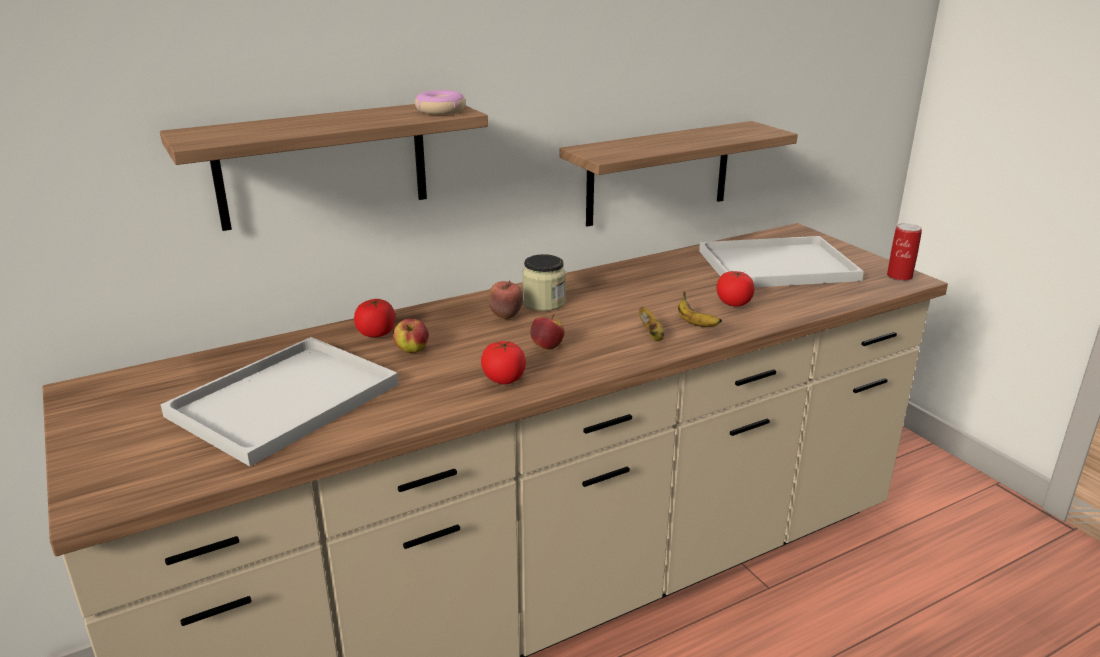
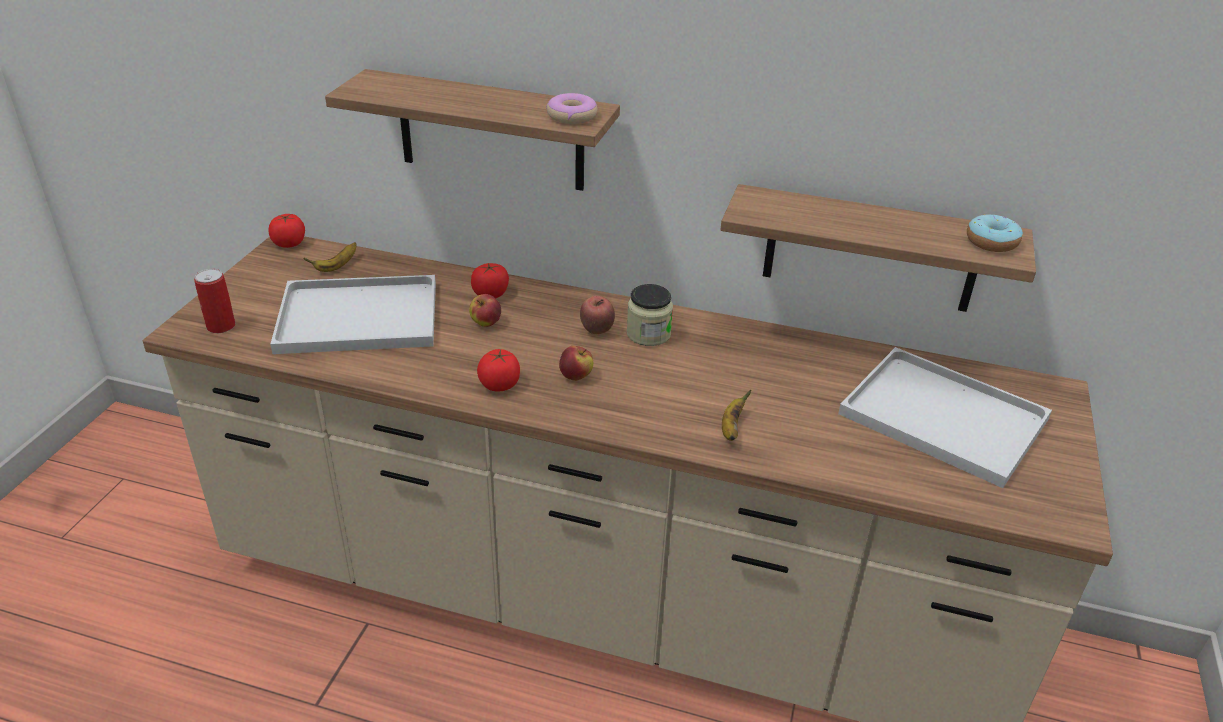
camera: 45 degrees right, 10 degrees up
(651, 335) = (673, 416): banana -> banana (336, 267)
(733, 303) = (809, 430): tomato -> tomato (289, 243)
(751, 129) = (991, 242): none -> donut
(899, 276) = (1063, 510): can -> can (221, 326)

